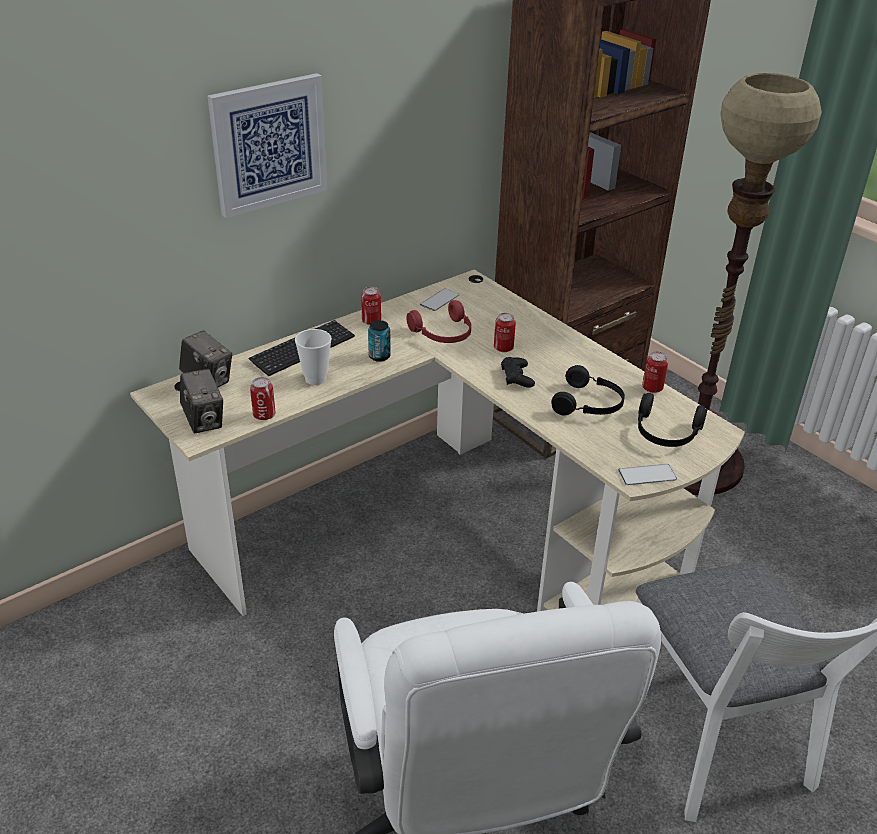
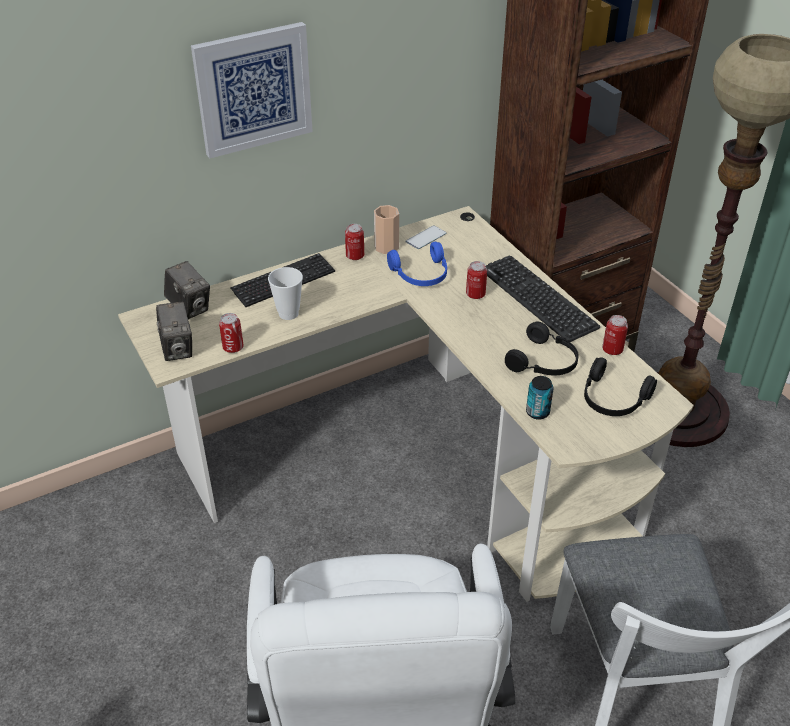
camera: 10 degrees right, 5 degrees up
(379, 356) = (354, 294): can -> can (537, 412)
(401, 311) = (386, 247): none -> cup
(444, 334) = (421, 275): red headphones -> blue headphones
(517, 377) = (480, 327): black game controller -> none
(566, 347) = (537, 298): none -> keyboard
(647, 475) = (581, 443): phone -> none

